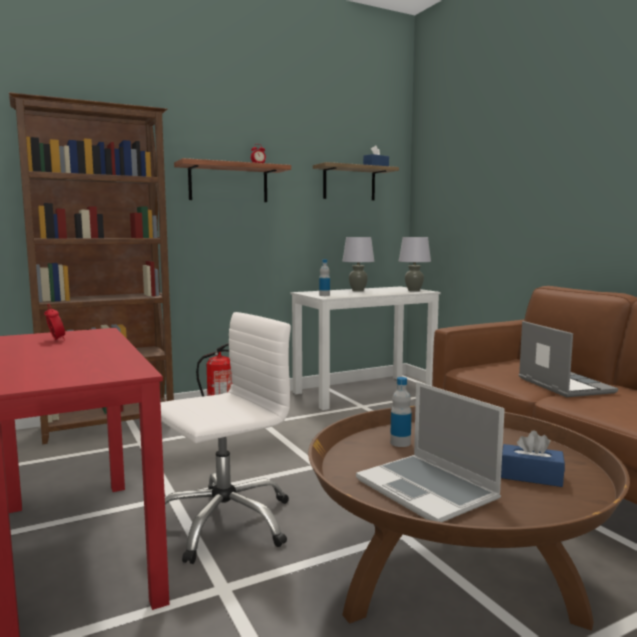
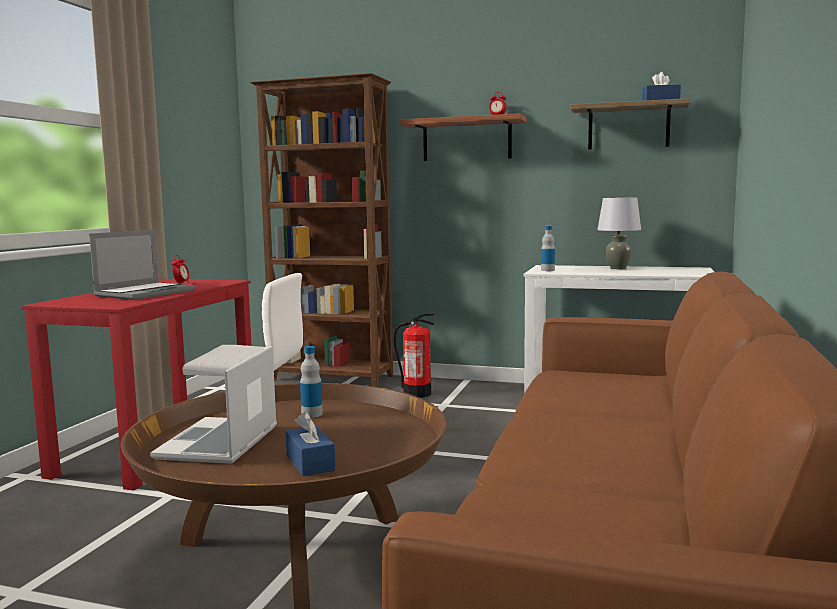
camera: 45 degrees right, 0 degrees up
(413, 290) = (690, 273): grey table lamp -> none
(563, 385) = (594, 408): laptop -> laptop (145, 293)

